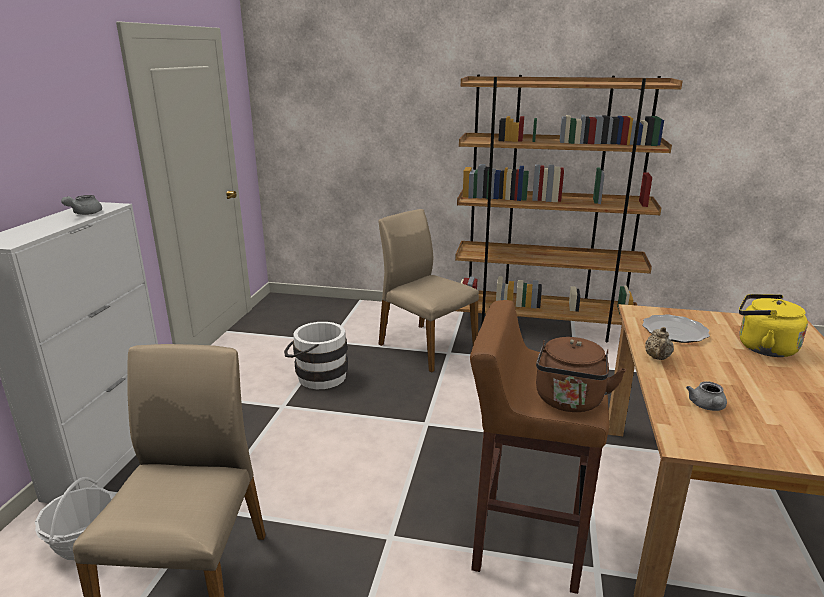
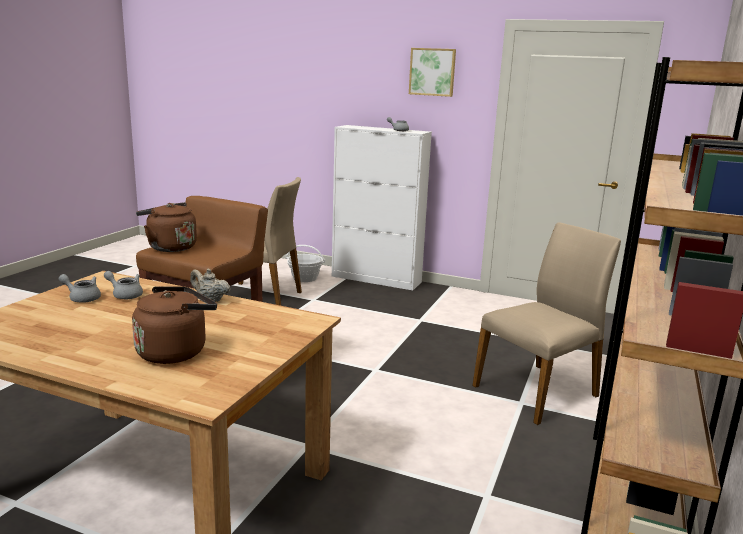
camera: 100 degrees right, 5 degrees down
(62, 108) = (432, 72): none -> picture
(317, 376) = (467, 333): white bucket -> none
(674, 331) = (251, 322): plate -> none
(751, 431) = (82, 298): none -> grey teapot
(762, 347) = (175, 351): yellow kettle -> brown kettle

